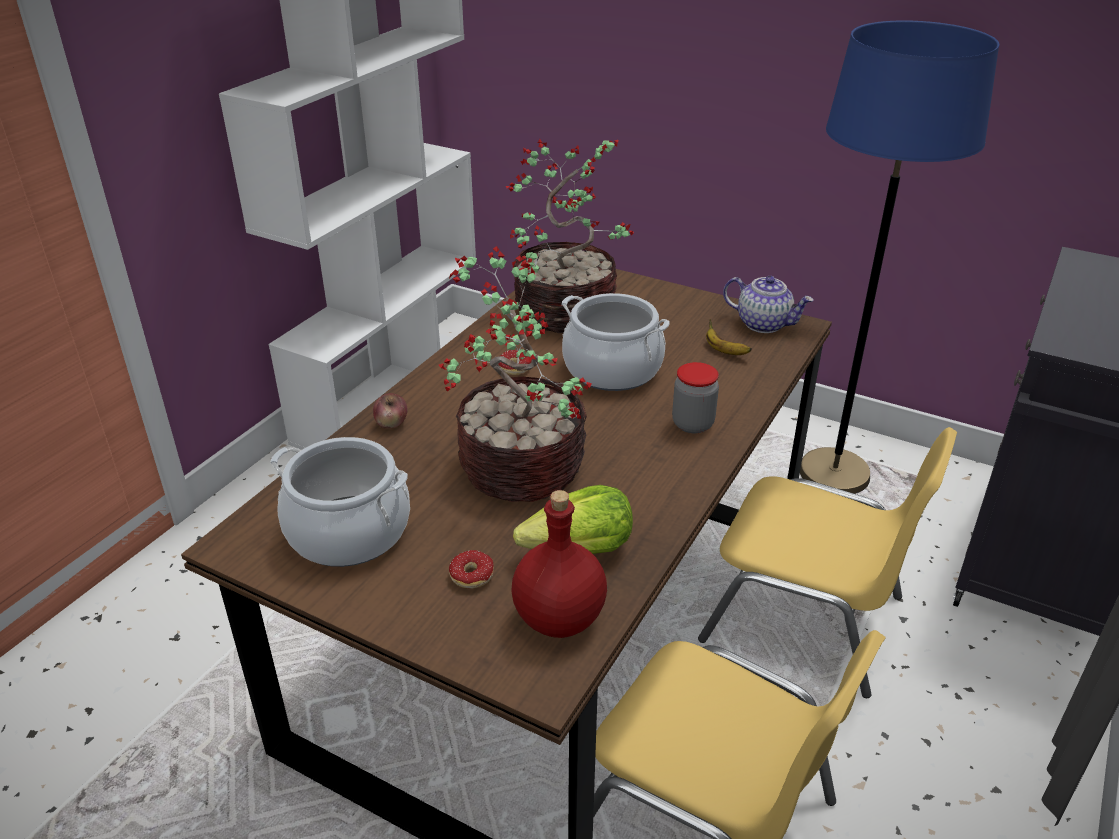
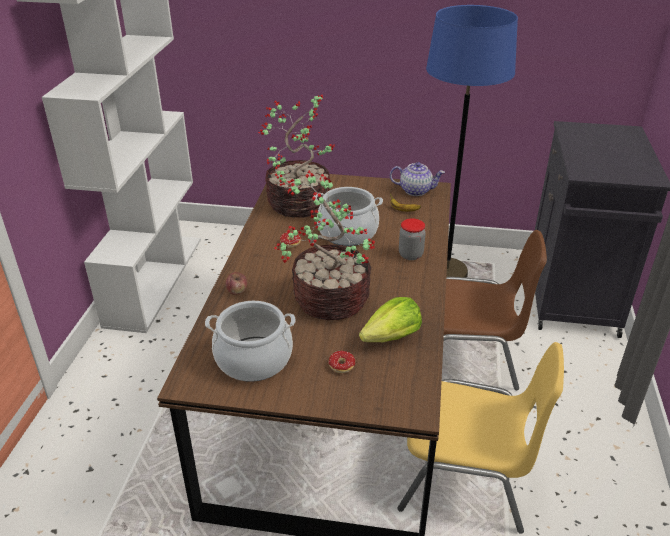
camera: 20 degrees left, 0 degrees up
(560, 618) = (404, 375): red bottle -> none
(806, 619) = (468, 356): yellow chair -> brown chair

